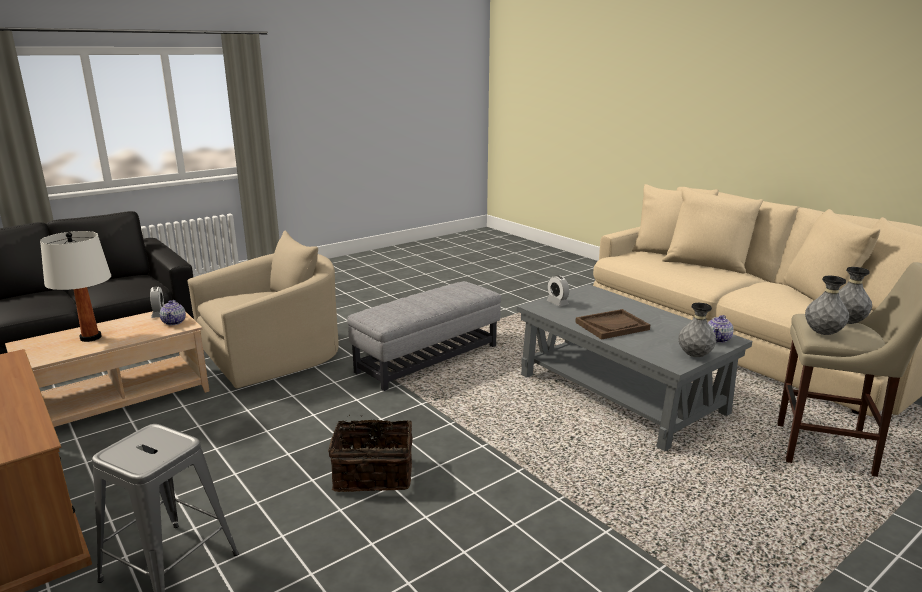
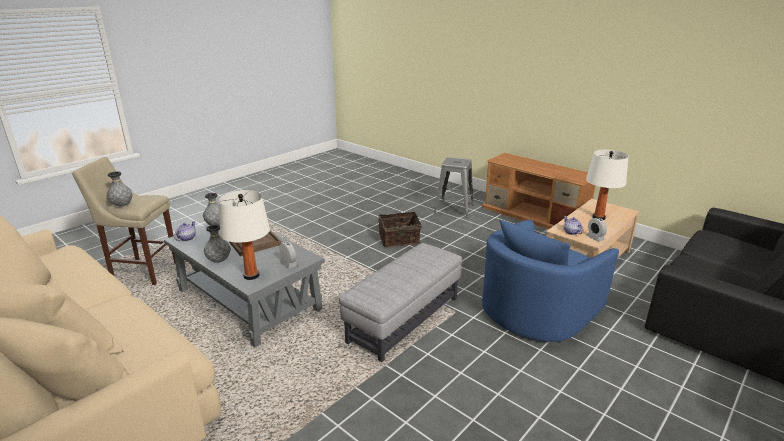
camera: 170 degrees right, 5 degrees up
(273, 356) = (537, 309): beige armchair -> blue armchair
(595, 296) = (251, 275): none -> white table lamp
(822, 333) = (151, 197): grey vase -> grey vase (219, 261)

